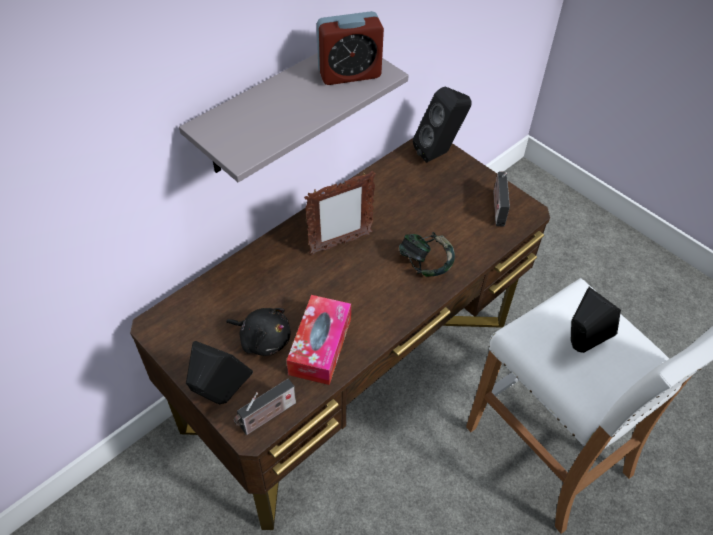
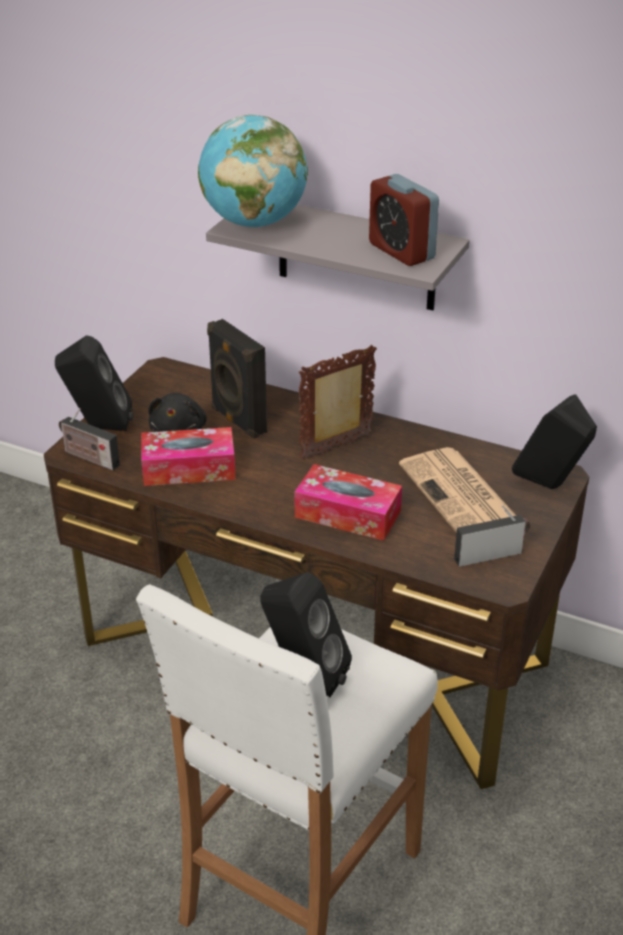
camera: 70 degrees right, 15 degrees down
(240, 139) = (254, 222): none -> globe
(269, 294) = (237, 421): none -> black speaker
(340, 244) = (337, 447): picture frame -> picture frame turned 105 degrees clockwise
(425, 264) = (347, 514): headphones -> tissue box
(428, 198) = (461, 495): none -> newspaper

